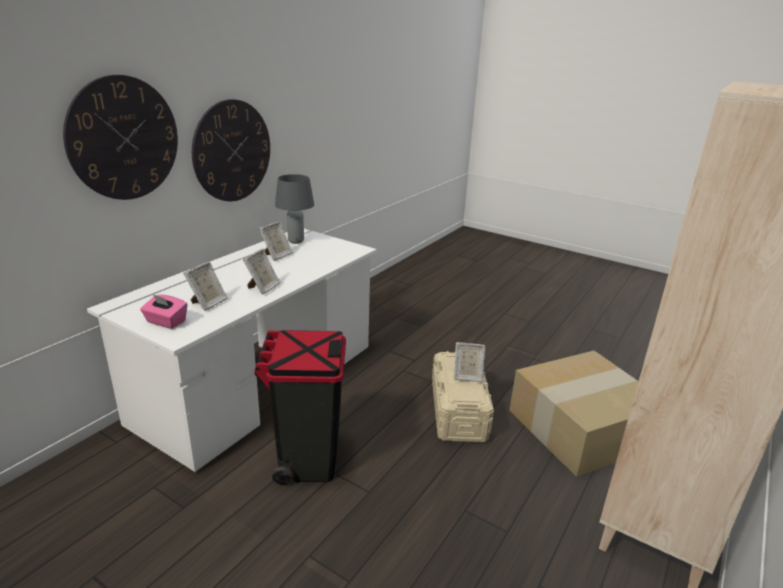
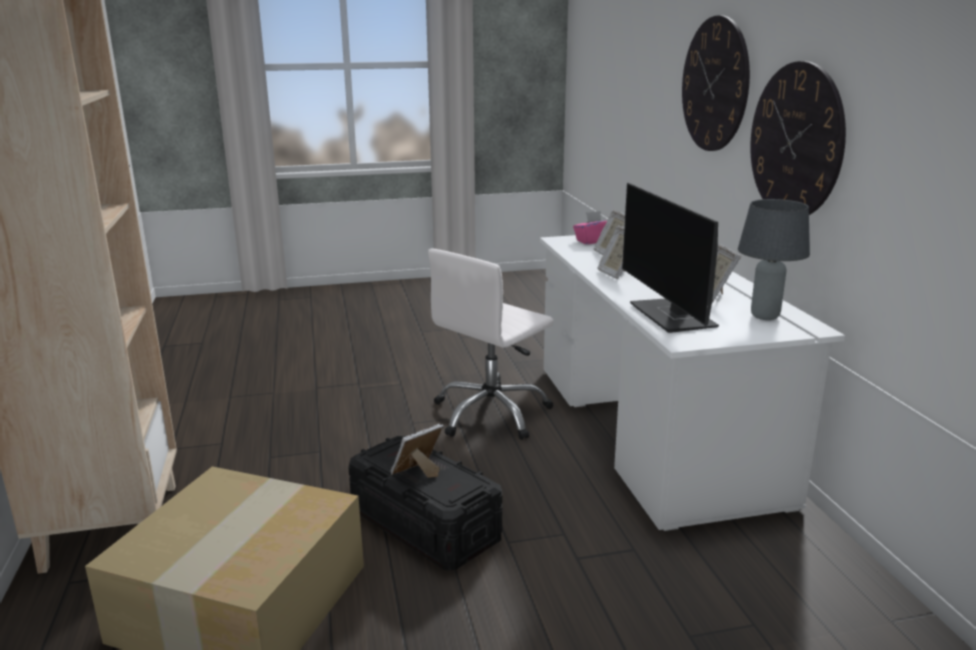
camera: 135 degrees right, 5 degrees down
(308, 459) = (491, 414): black trash can -> white office chair
(328, 257) = (673, 317): none -> monitor
(458, 411) = (425, 525): beige storage box -> black storage box

